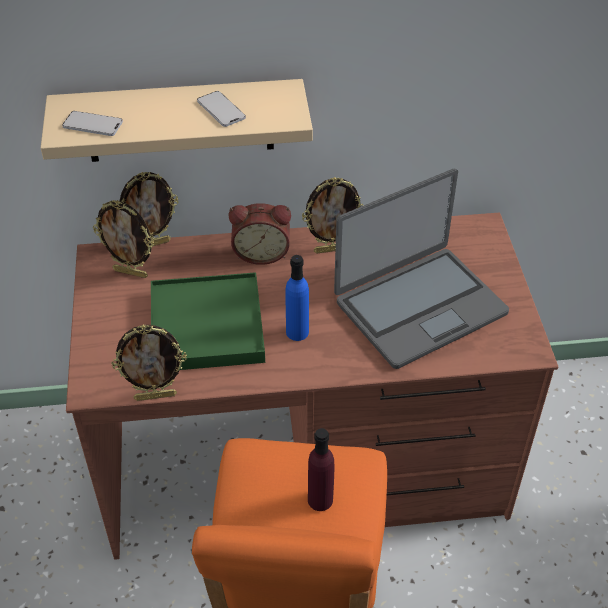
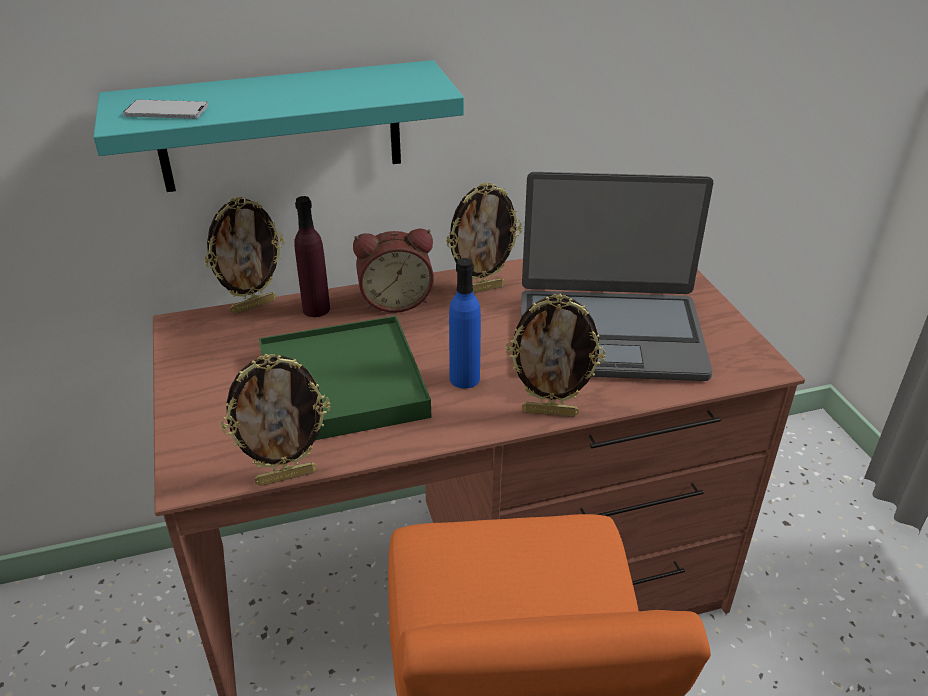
camera: 10 degrees left, 10 degrees down
(131, 272) = (229, 337): picture frame -> picture frame (550, 411)
(179, 121) = (280, 127): beige shelf -> turquoise shelf
(221, 110) = (339, 89): phone -> none
(320, 500) = (547, 588): purple bottle -> purple bottle (316, 309)
(419, 306) = (609, 335): laptop -> laptop turned 45 degrees clockwise

